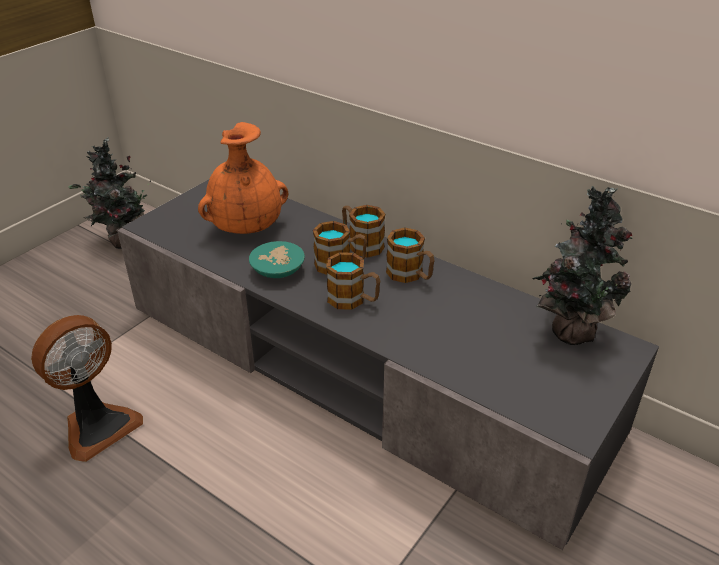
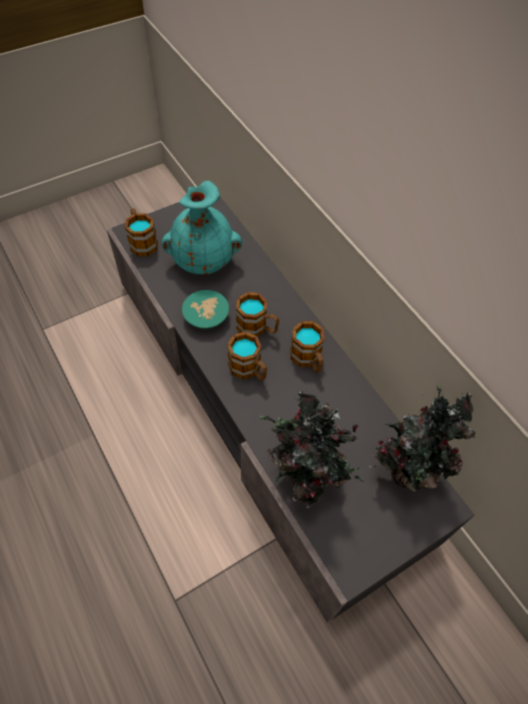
camera: 20 degrees right, 20 degrees up
(98, 426) = (59, 380): fan -> none
(122, 242) = (138, 210): potted plant -> potted plant (305, 478)
(246, 227) = (203, 260): orange vase -> turquoise vase
(361, 244) = (285, 310): mug -> mug (142, 241)

